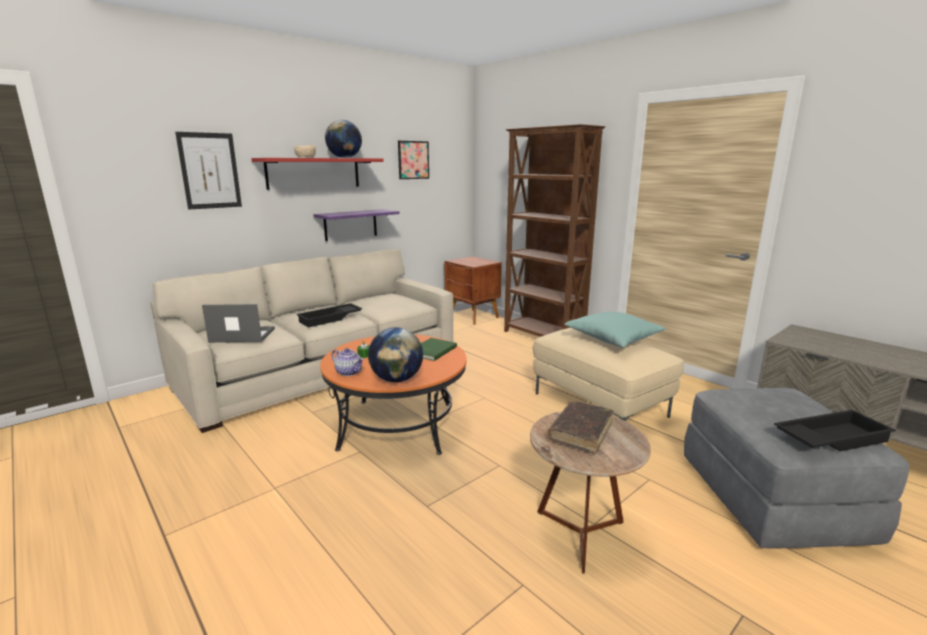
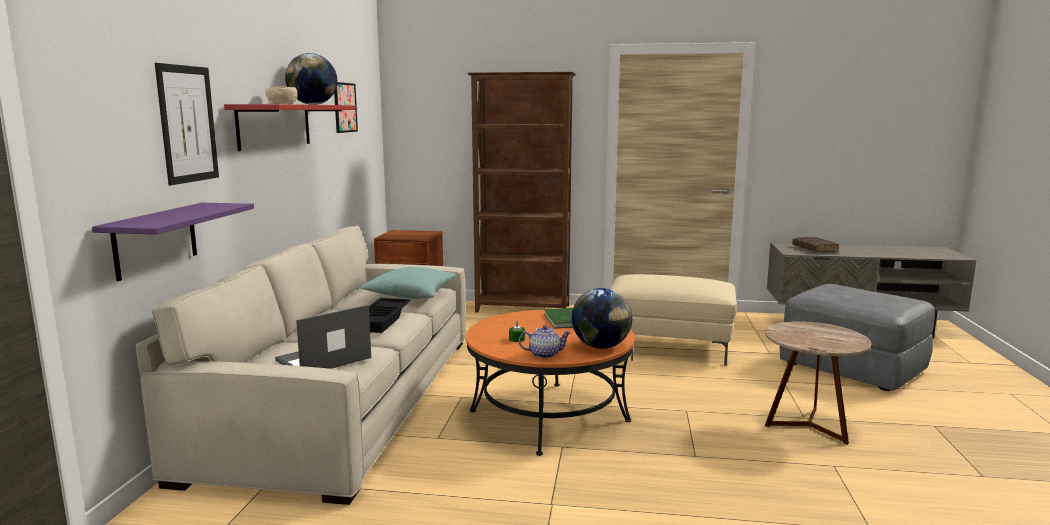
camera: 40 degrees left, 5 degrees down
(350, 225) = (304, 197): purple shelf -> purple shelf (156, 240)
(581, 432) = (807, 334): brown book -> brown book (814, 249)
(612, 339) = (677, 278): turquoise pillow -> turquoise pillow (410, 295)
(830, 438) = (897, 301): black tray -> none

